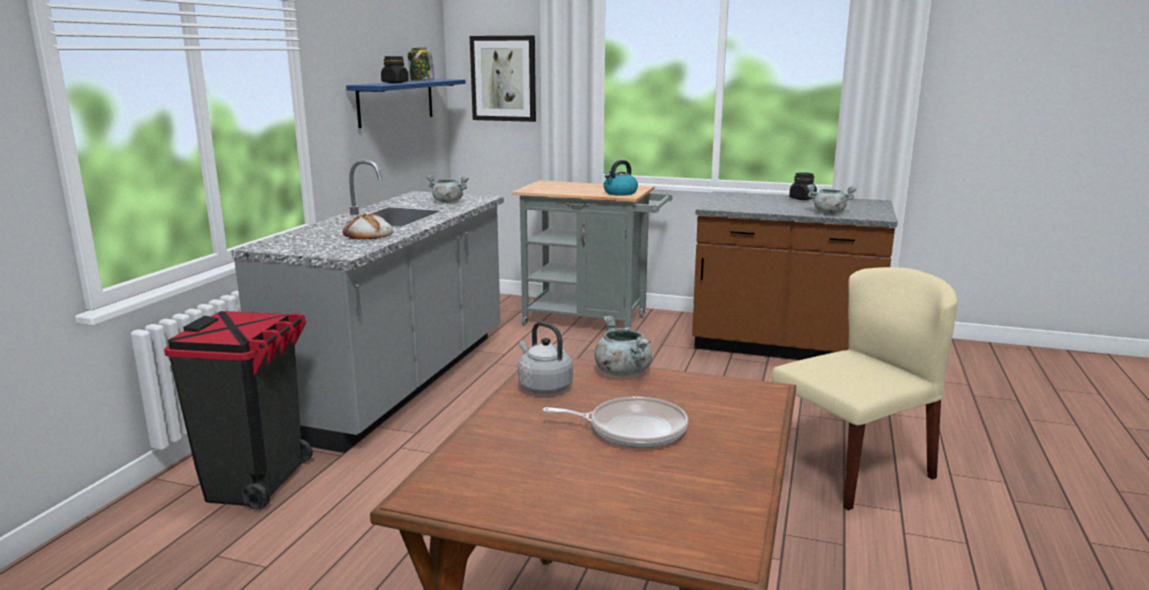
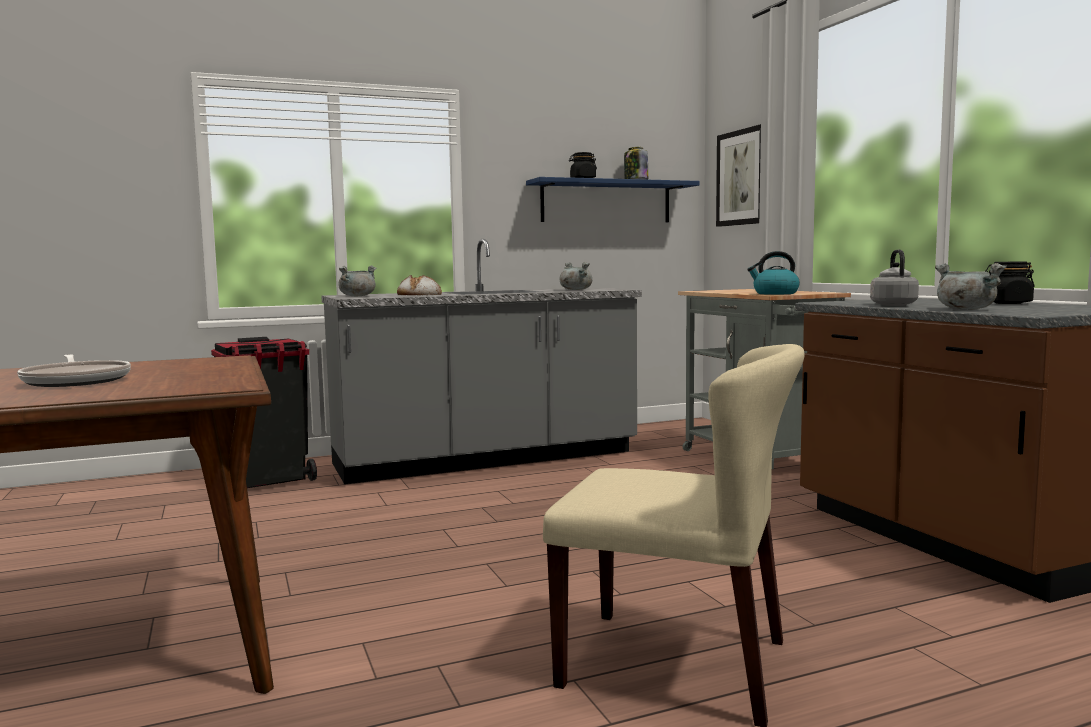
camera: 50 degrees right, 10 degrees down
(543, 387) = (163, 363): grey kettle -> grey kettle (892, 305)
(622, 372) = (229, 366): grey cooking pot -> grey cooking pot (357, 296)

